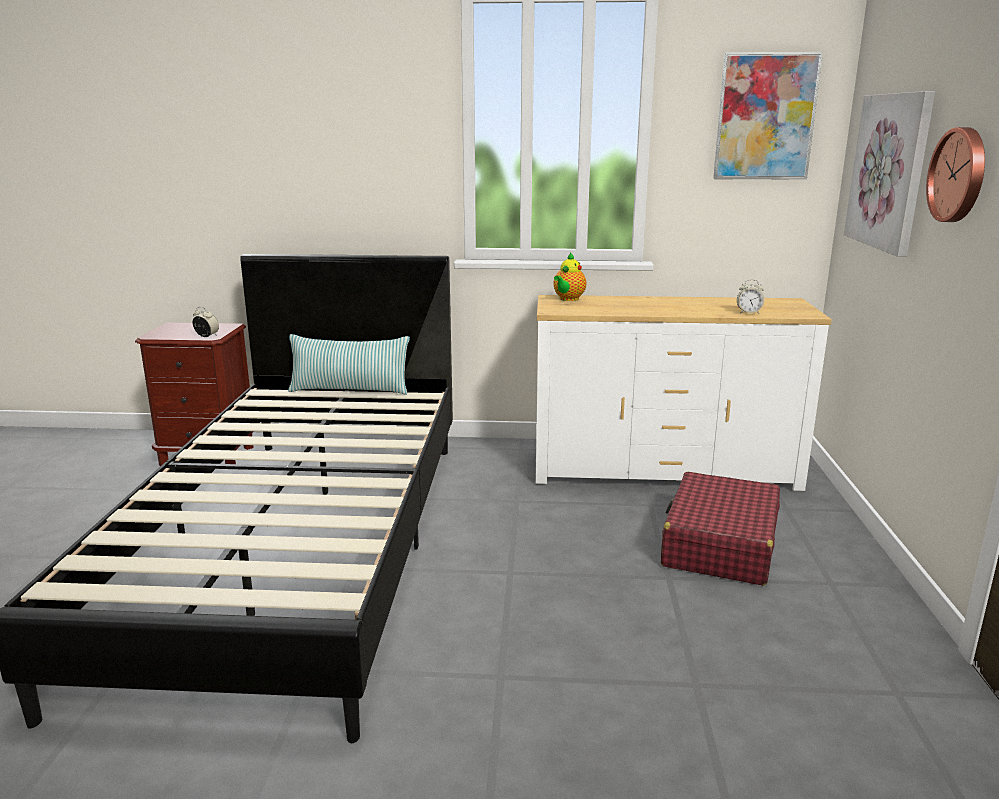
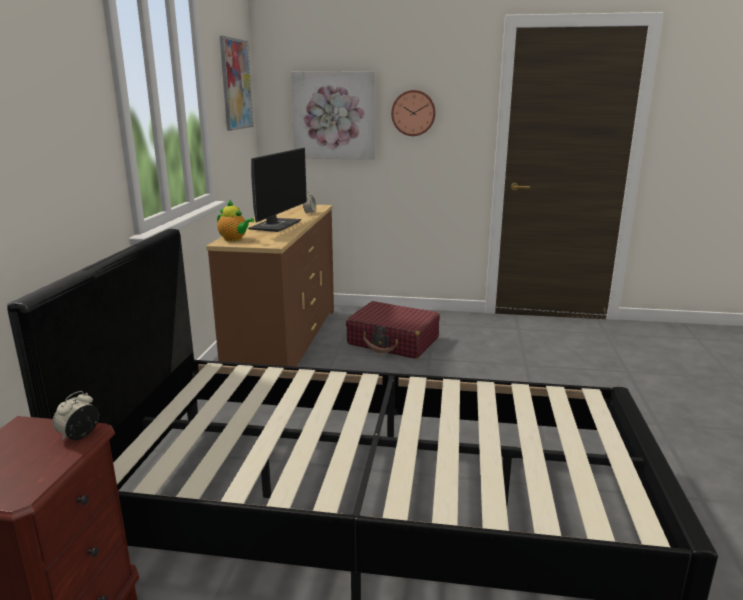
camera: 85 degrees left, 0 degrees up
(350, 390) = (160, 411): pillow -> none
(653, 306) = (276, 225): none -> monitor
(663, 470) = (284, 343): white dresser -> brown dresser

